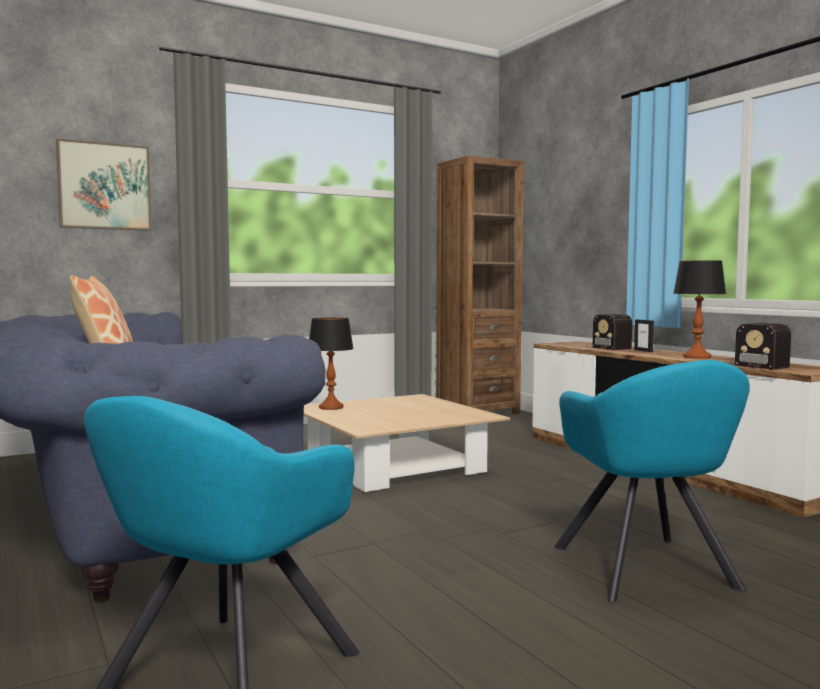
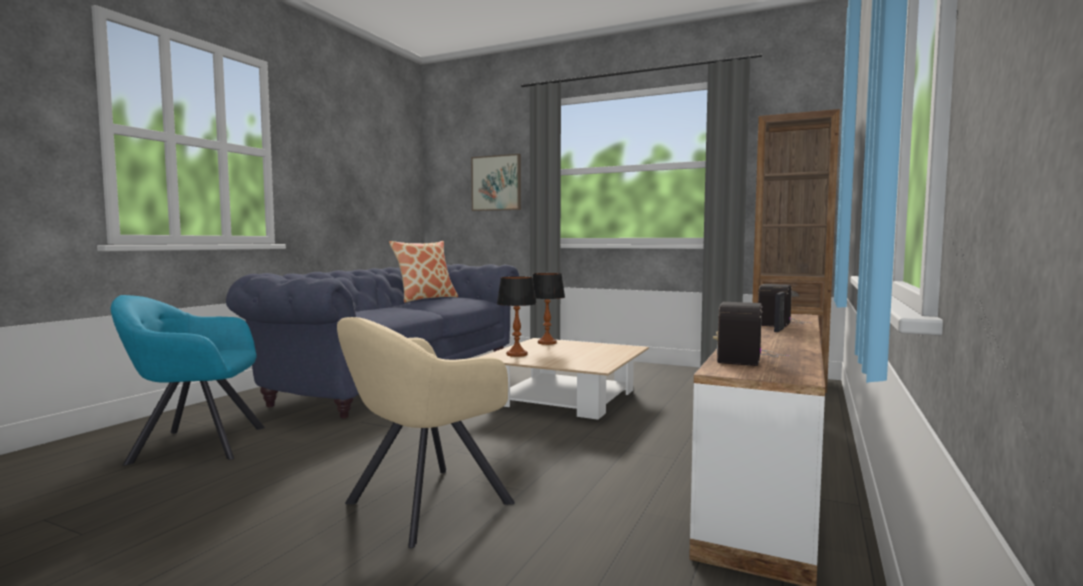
camera: 55 degrees right, 0 degrees up
(647, 570) = (423, 505): turquoise armchair -> beige armchair
(697, 357) = (773, 342): table lamp -> table lamp (517, 354)

